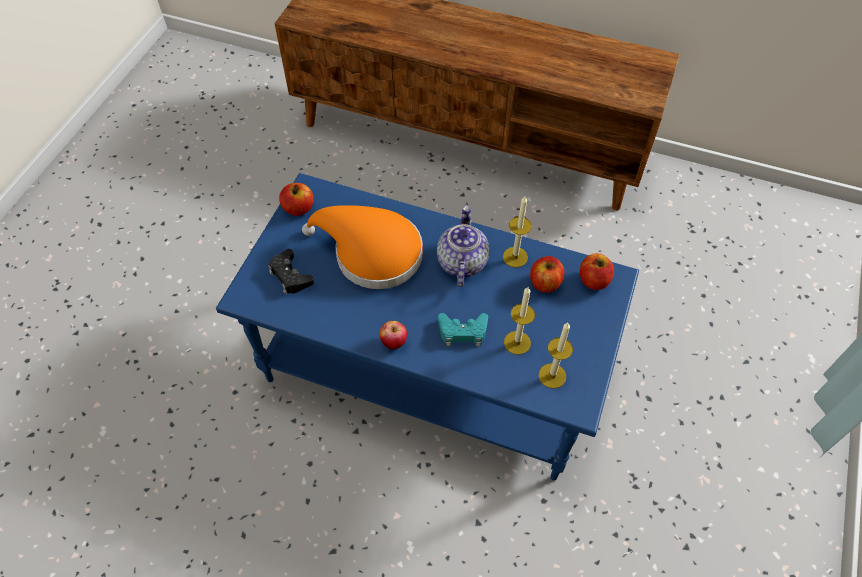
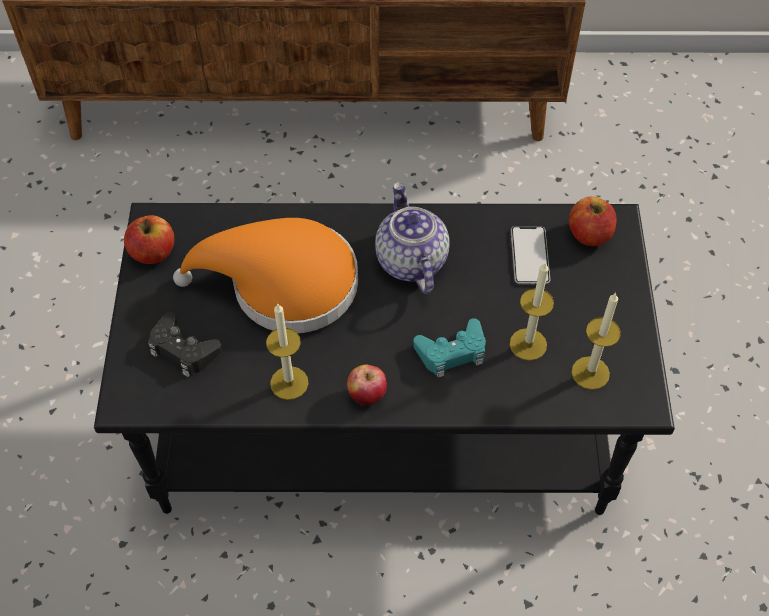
camera: 20 degrees left, 0 degrees up
(428, 370) = (381, 425): blue coffee table -> black coffee table
(515, 257) = (477, 233): candle -> candle (289, 383)
(545, 283) = (529, 256): apple -> phone

